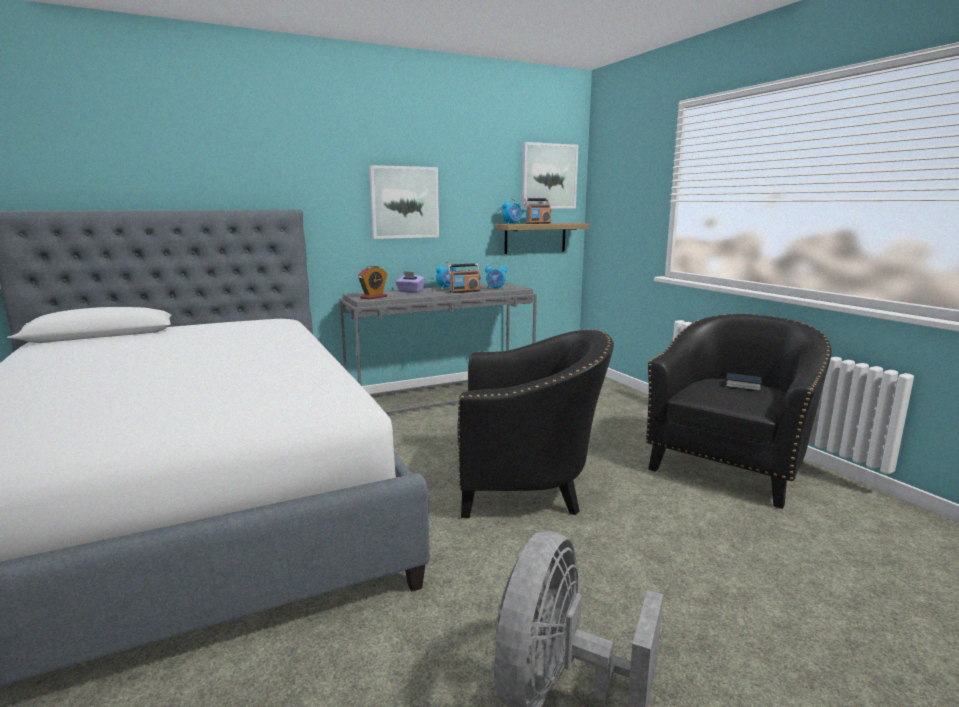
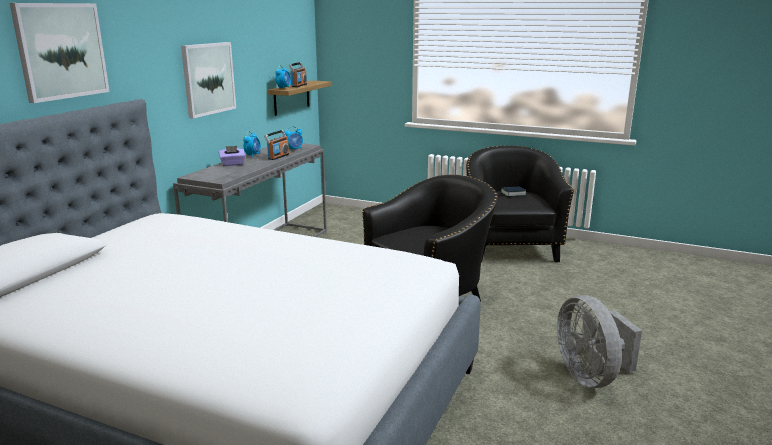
camera: 40 degrees left, 5 degrees up
(374, 297) = (222, 176): alarm clock -> none
(548, 176) = (295, 41): picture -> picture (61, 51)

